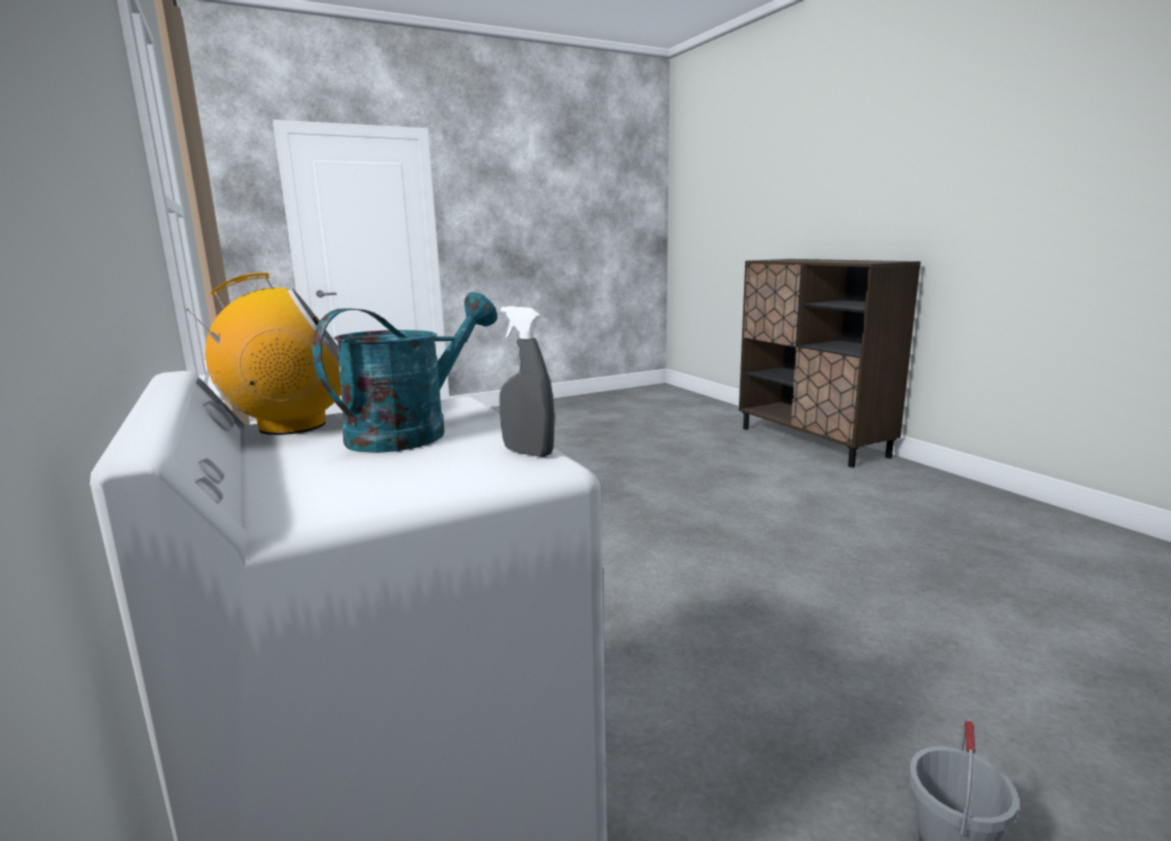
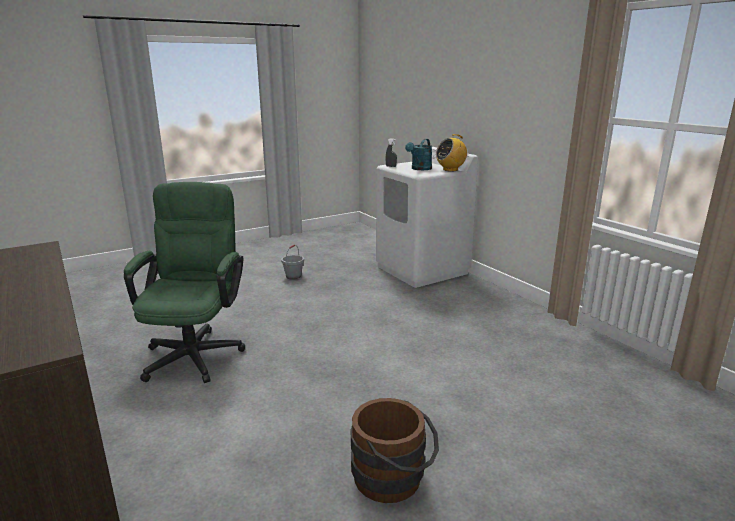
camera: 175 degrees right, 5 degrees up
(622, 466) = (394, 479): none -> brown bucket
(923, 562) = (196, 351): none -> green office chair

